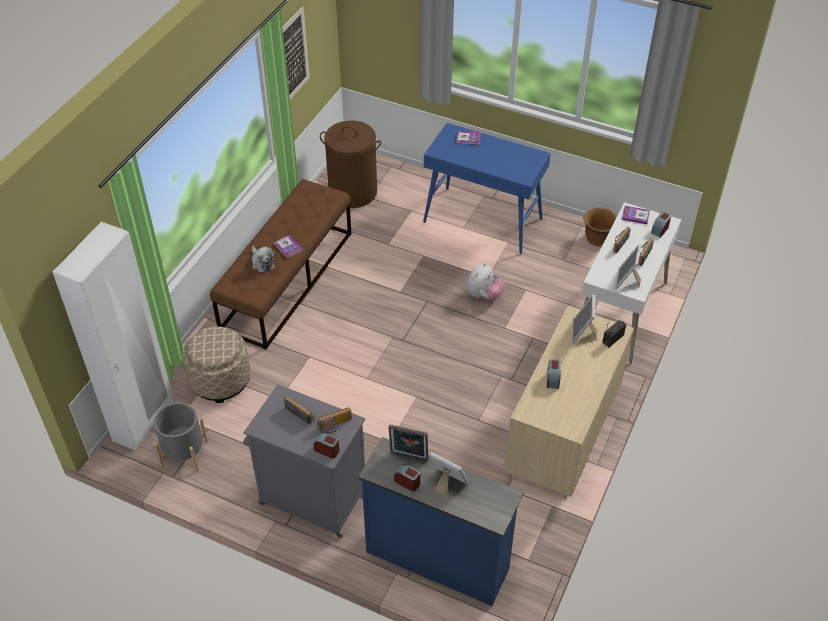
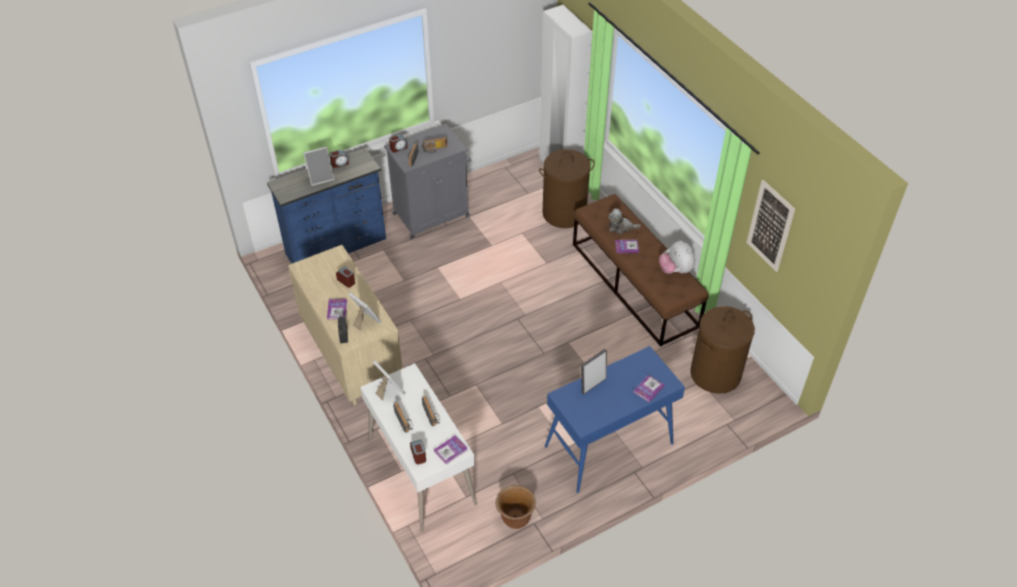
camera: 125 degrees right, 0 degrees up
(184, 453) = (518, 177): grey planter -> none
(220, 380) = (564, 213): beige ottoman -> brown laundry basket
(408, 458) = (354, 171): picture frame -> picture frame (592, 384)
(483, 295) = (520, 392): plush toy -> plush toy (675, 270)
(591, 363) = (337, 309): none -> book

